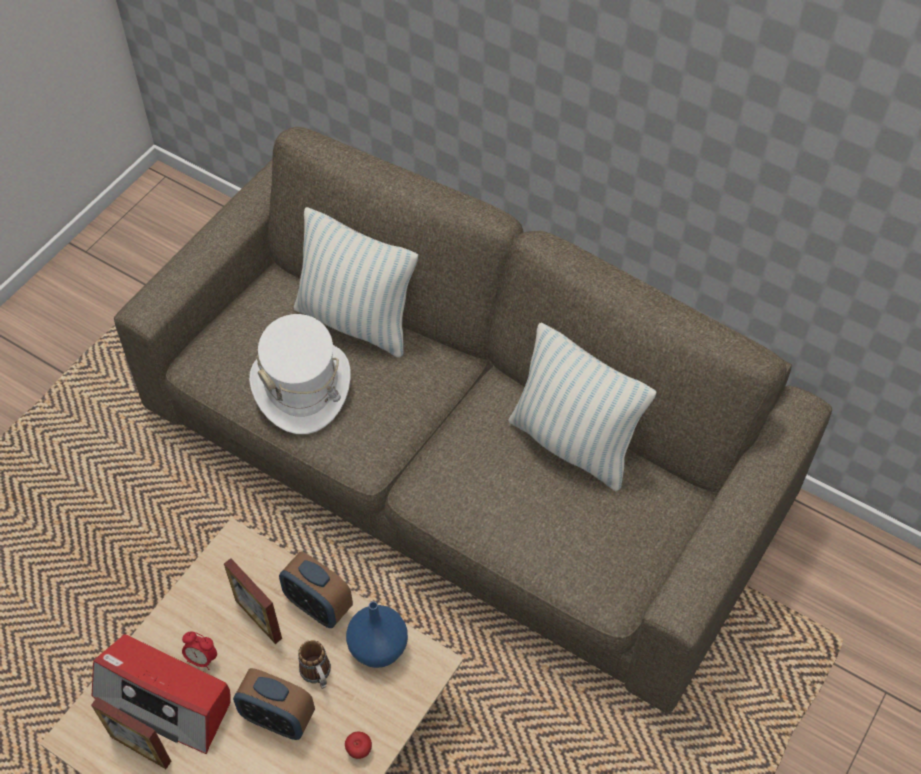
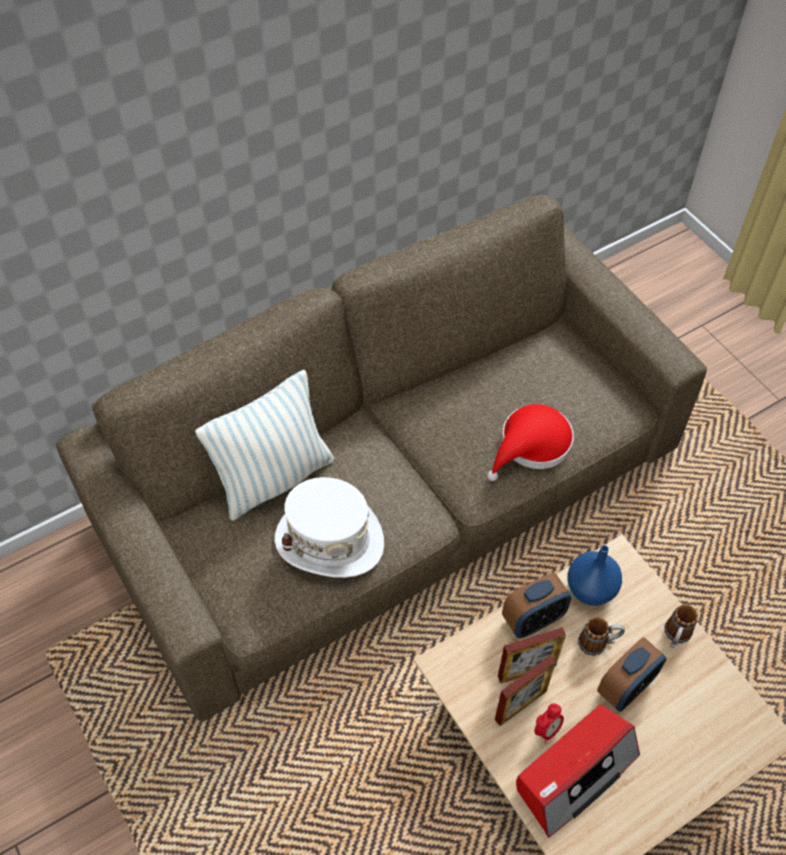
camera: 65 degrees left, 0 degrees up
(141, 749) = (615, 809): picture frame -> picture frame (520, 705)
(359, 750) = (675, 636): apple -> mug
(504, 516) = (531, 445): none -> red hat
(573, 443) = (481, 378): pillow -> none

